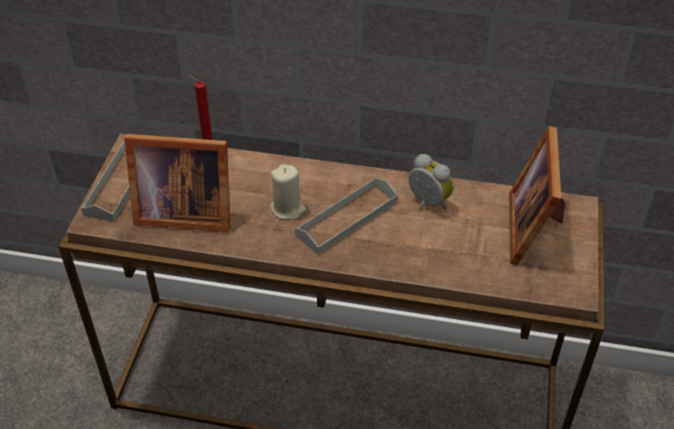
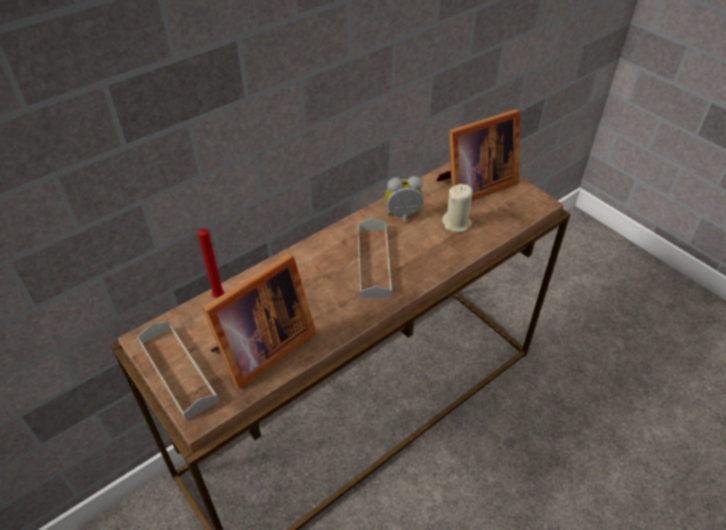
camera: 50 degrees left, 0 degrees up
(287, 209) = (329, 286): beige candle -> beige candle (456, 223)
(534, 227) = (473, 186): picture frame -> picture frame turned 75 degrees counterclockwise

